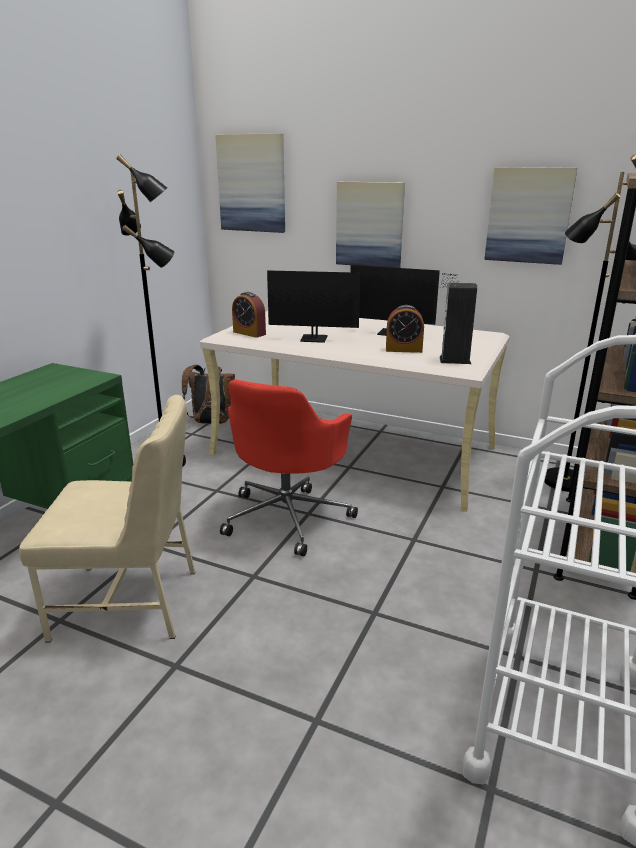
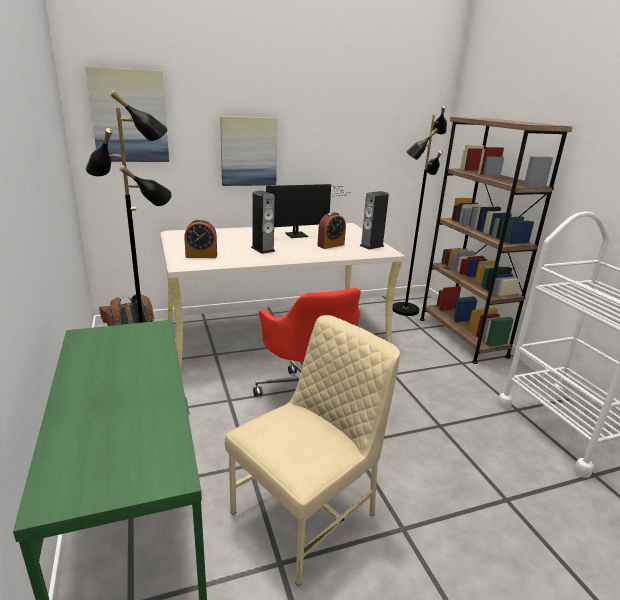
camera: 45 degrees left, 0 degrees up
(318, 339) = (263, 249): monitor -> speaker
(529, 215) = (361, 141): picture -> none

